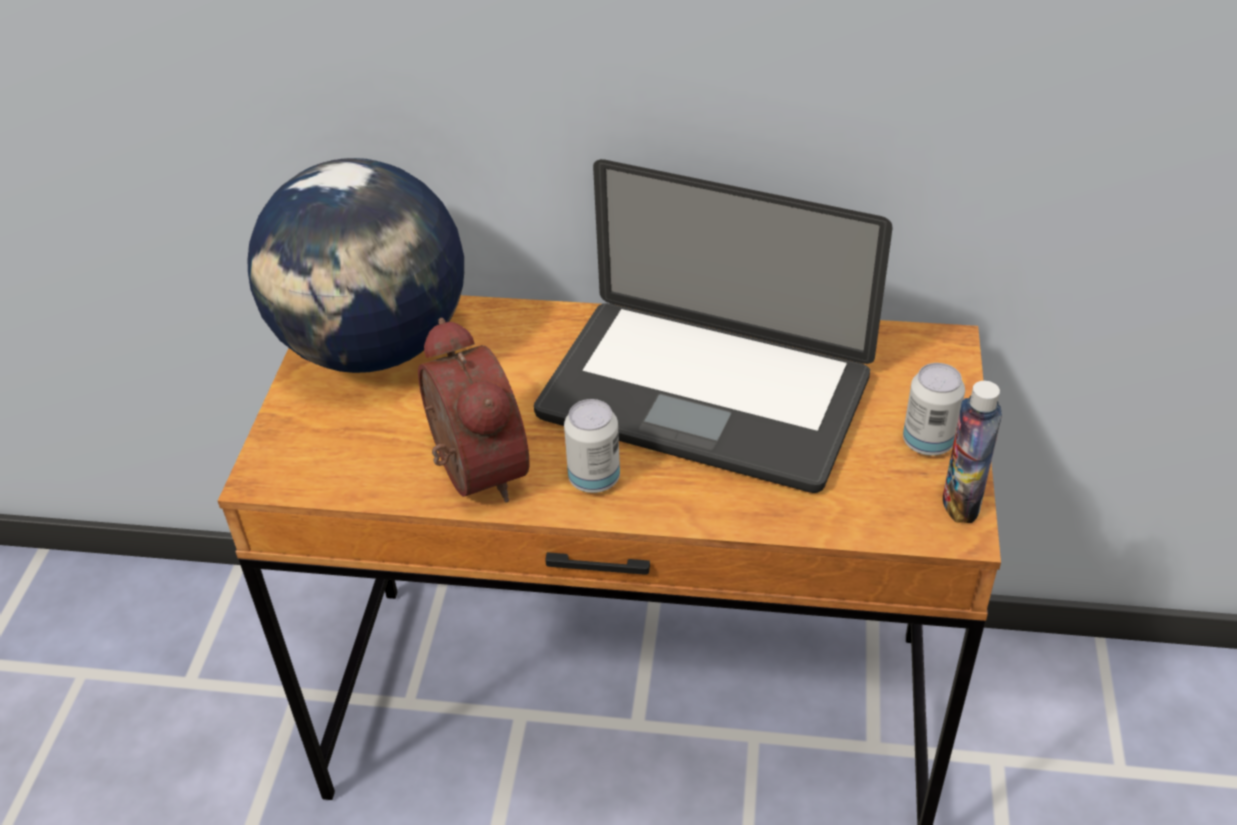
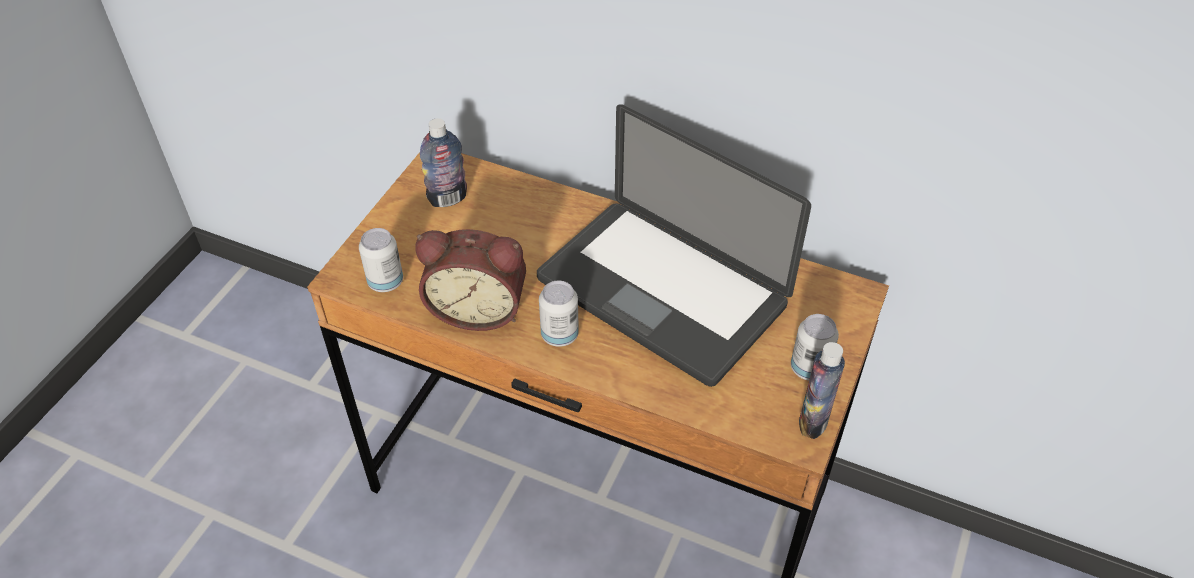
camera: 15 degrees right, 5 degrees up
(328, 469) = (385, 282): none -> can
(373, 348) = (447, 198): globe -> bottle
(471, 471) = (478, 308): alarm clock -> alarm clock turned 105 degrees clockwise

